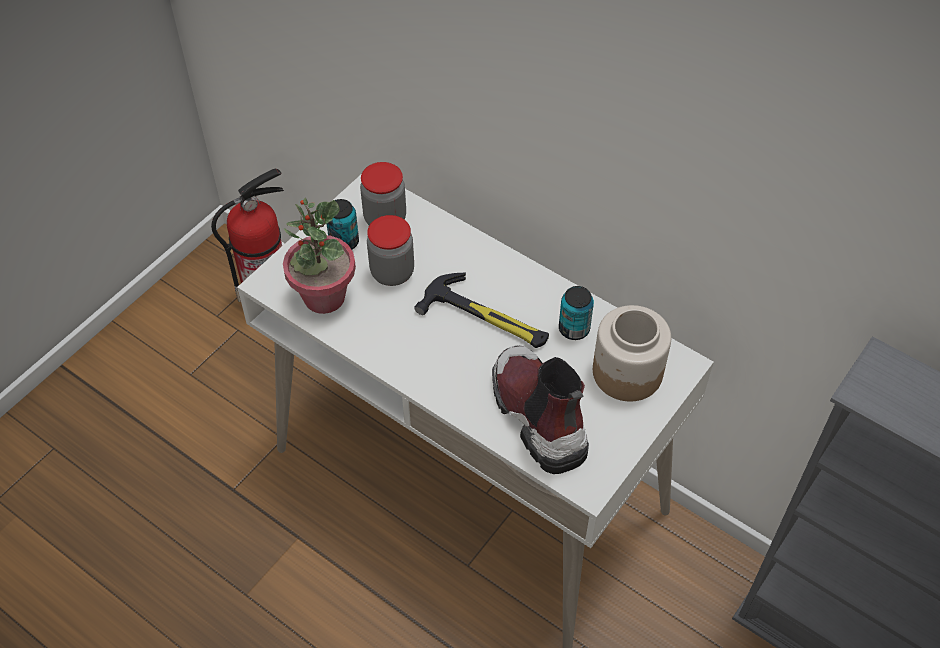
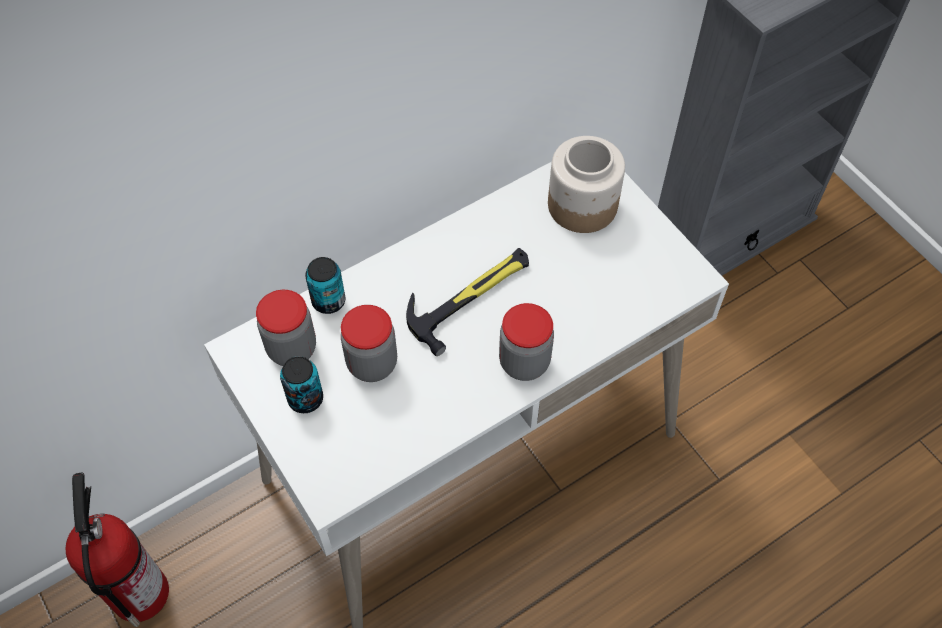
camera: 70 degrees left, 5 degrees up
(323, 297) = (375, 441): potted plant -> none
(436, 374) = (524, 362): none -> jar
(536, 416) = (605, 292): boot -> none
(574, 329) = (515, 228): can -> can (328, 301)

